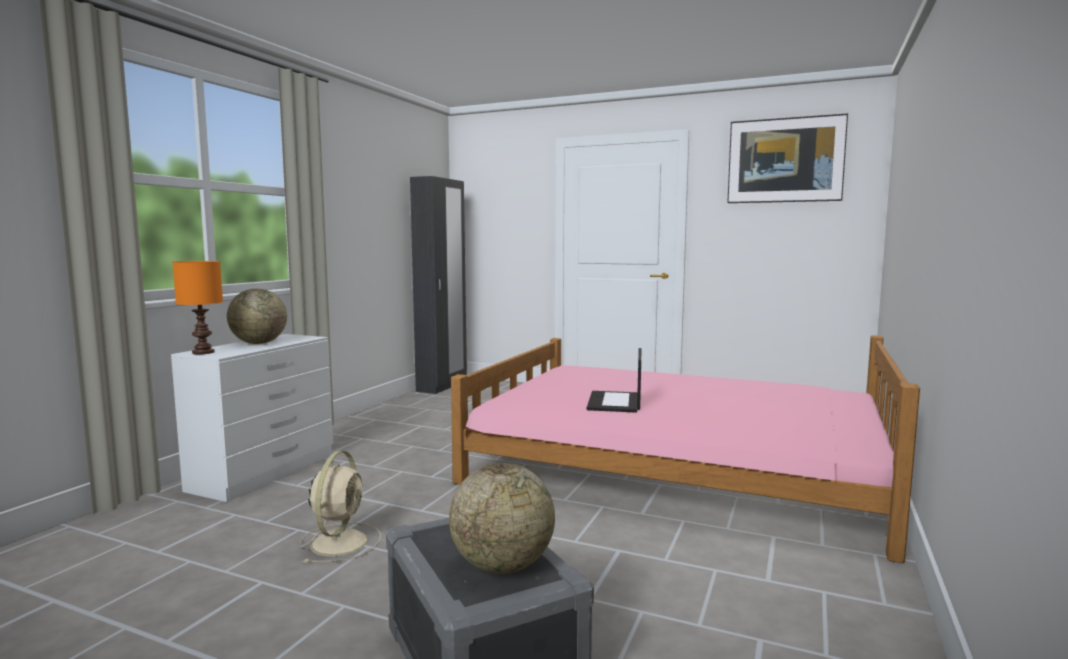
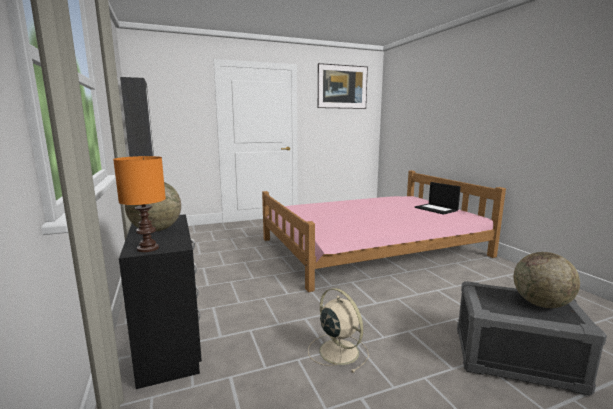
camera: 45 degrees left, 5 degrees up
(265, 472) = (170, 340): white dresser -> black dresser
(615, 402) = (365, 220): laptop -> laptop (436, 209)

